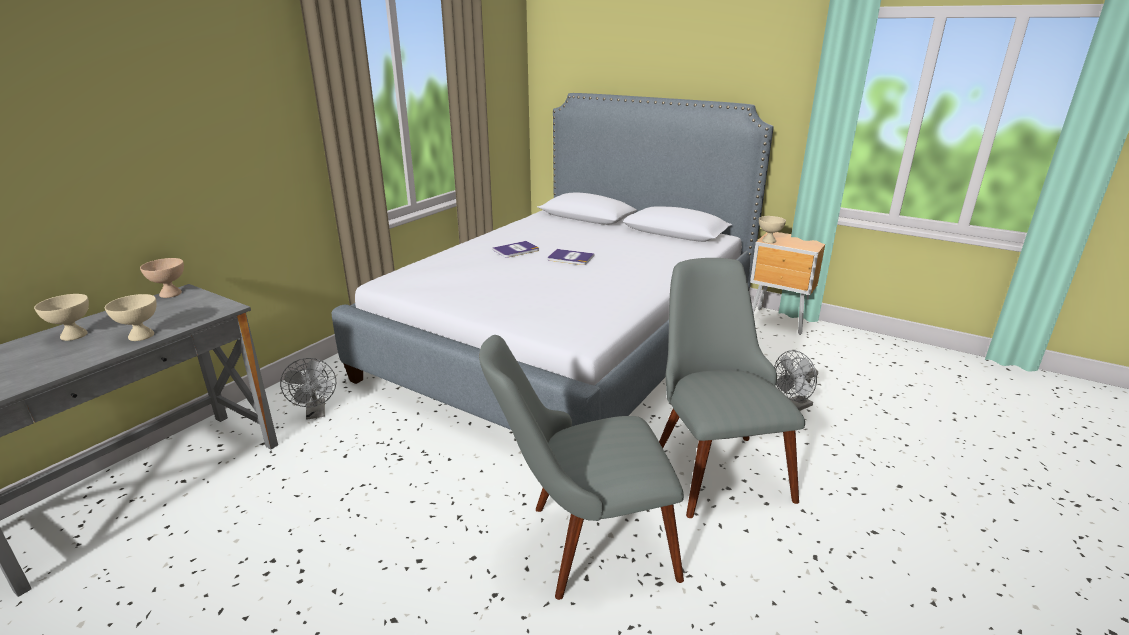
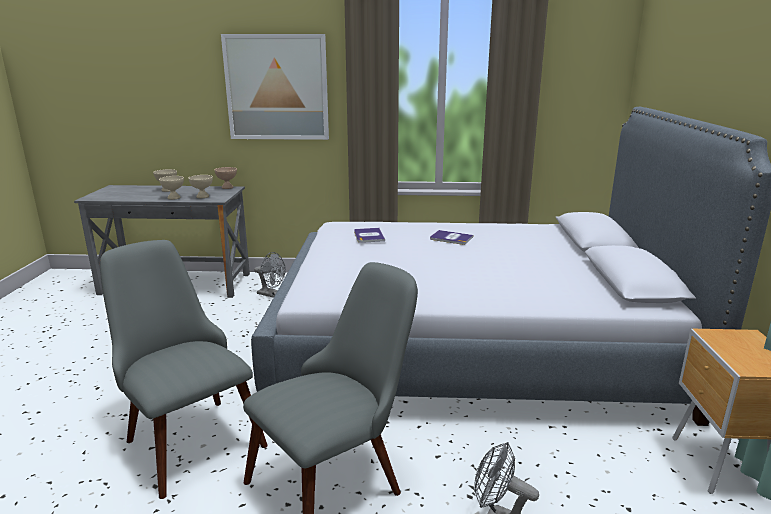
camera: 60 degrees right, 5 degrees down
(206, 114) = (277, 87): none -> picture
(316, 413) = (271, 294): grey fan -> grey fan turned 105 degrees counterclockwise
(570, 258) = (466, 257): book -> book (369, 236)
(769, 241) = (711, 336): beige bowl -> beige bowl (202, 197)

